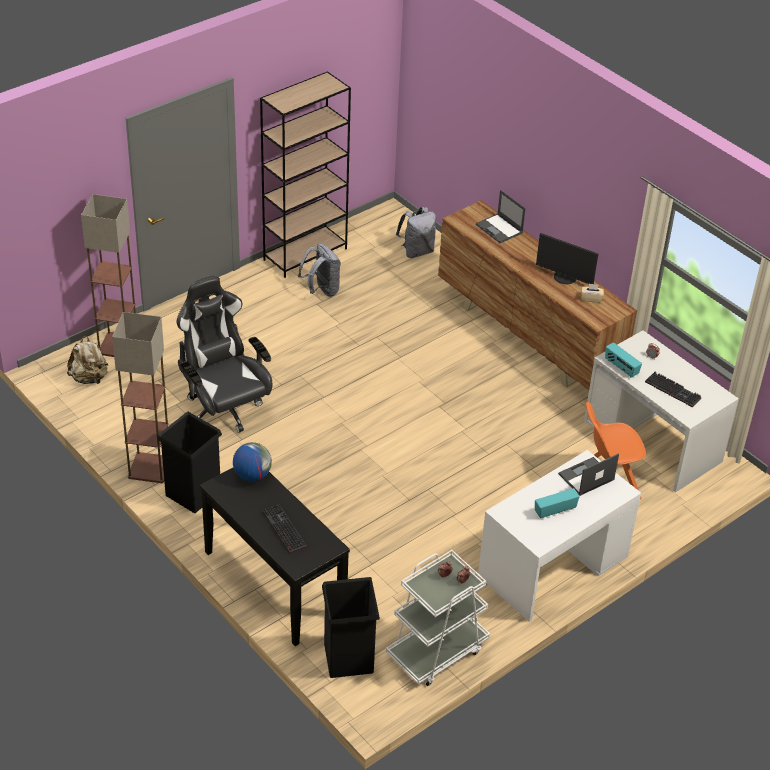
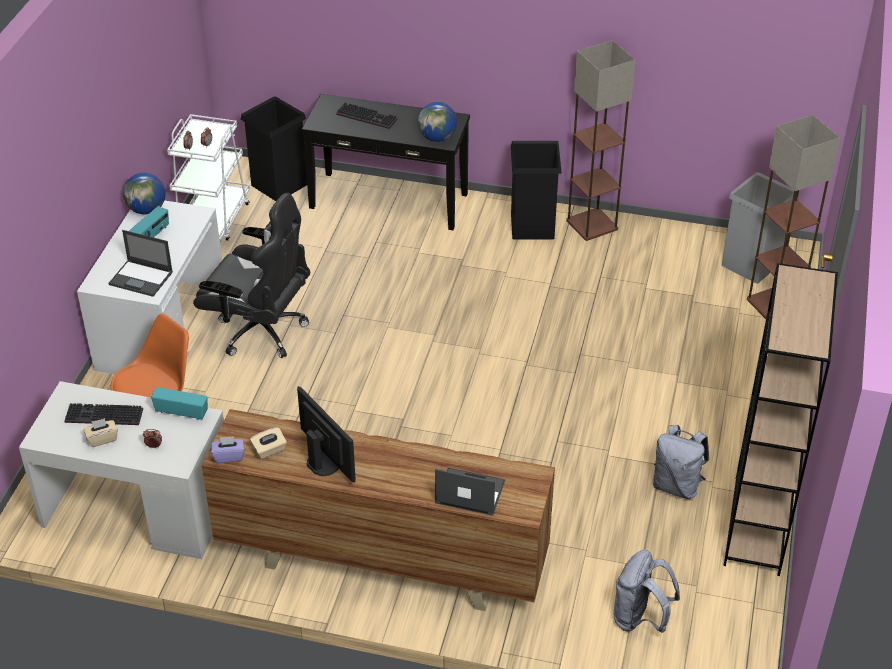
camera: 145 degrees right, 0 degrees up
(89, 378) = (750, 264): beige backpack -> grey trash can
(225, 412) = (595, 301): black office chair -> black office chair (256, 330)
(541, 539) = (147, 210): none -> globe
(564, 278) = (325, 462): monitor -> monitor turned 60 degrees clockwise
(586, 477) = (142, 278): laptop -> laptop turned 90 degrees clockwise
(617, 307) = (229, 456): none -> purple tissue box
(682, 377) = (102, 439): none -> beige tissue box

